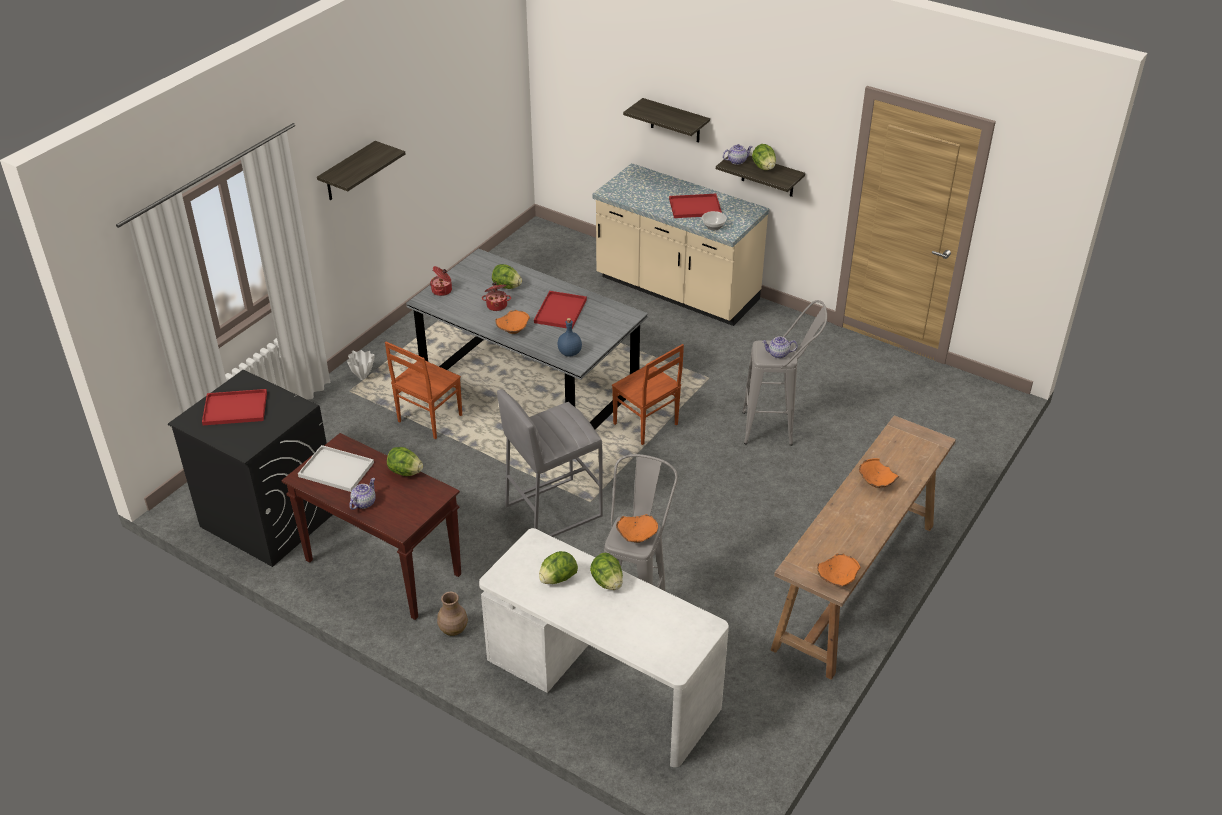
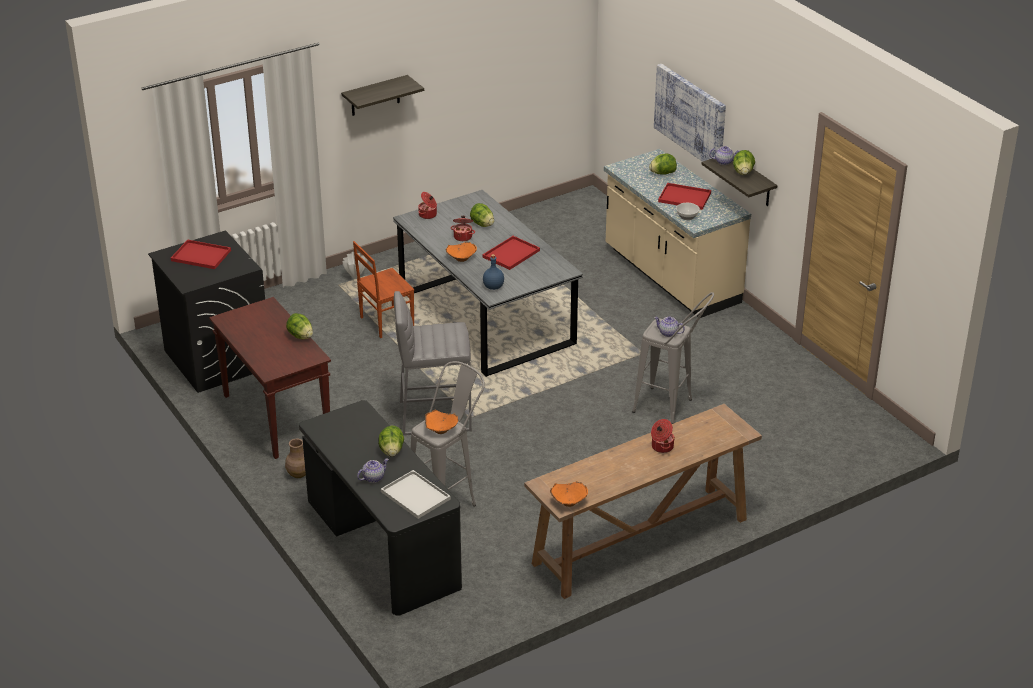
camera: 25 degrees right, 5 degrees down
(334, 470) = (251, 320): white tray -> white tray (414, 495)
(364, 502) = (256, 348): teapot -> teapot (373, 478)
(558, 578) = (357, 438): lettuce -> lettuce (662, 173)
(601, 685) = (381, 545): white desk -> black desk
(645, 425) = (559, 375): brown chair -> none
(675, 121) = (691, 115): shelf -> picture
(875, 483) = (661, 447): orange bowl -> cooking pot

